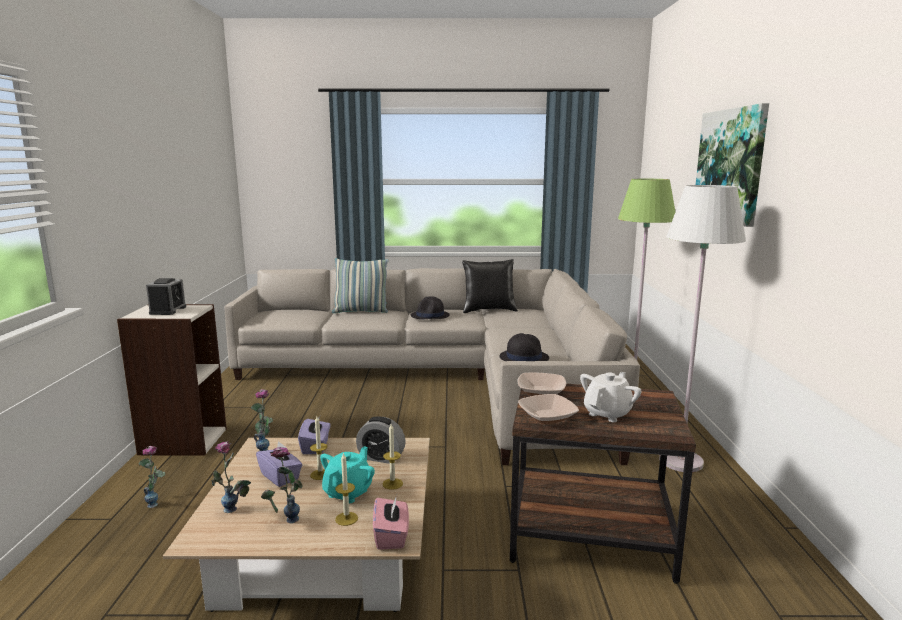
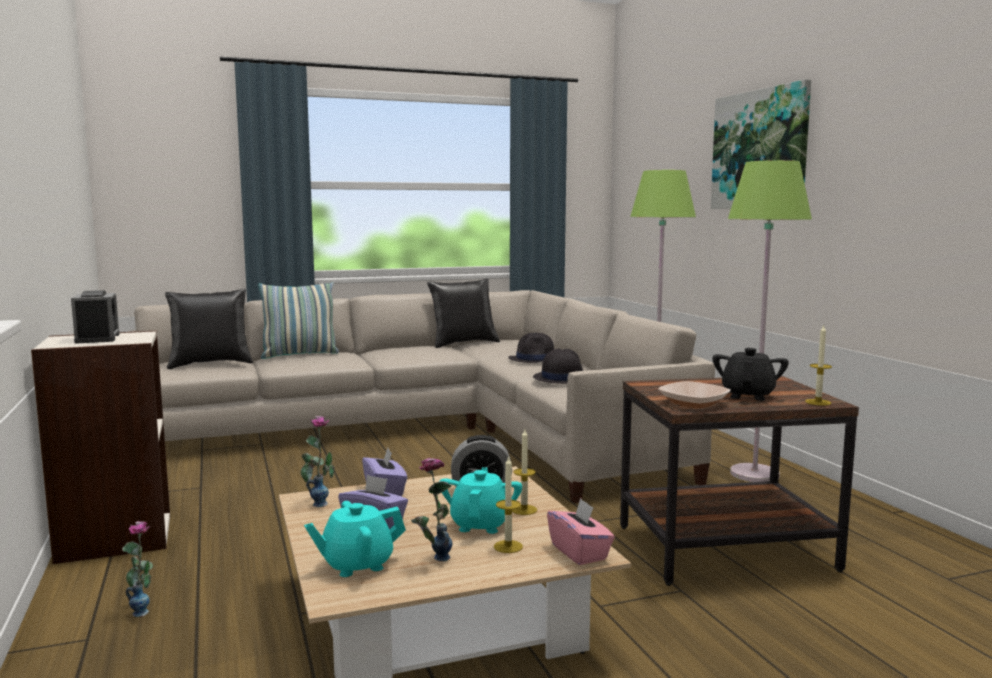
camera: 20 degrees left, 5 degrees down
(234, 513) = (356, 564): vase -> turquoise teapot
(296, 315) = (211, 364): none -> black pillow
(320, 474) = (424, 514): candle -> candle (818, 402)
(430, 316) = (399, 352): black hat -> black hat (535, 359)
(541, 391) = (657, 387): bowl -> none
(607, 413) = (748, 395): white teapot -> black teapot
(681, 461) = (754, 474): white floor lamp -> green floor lamp

